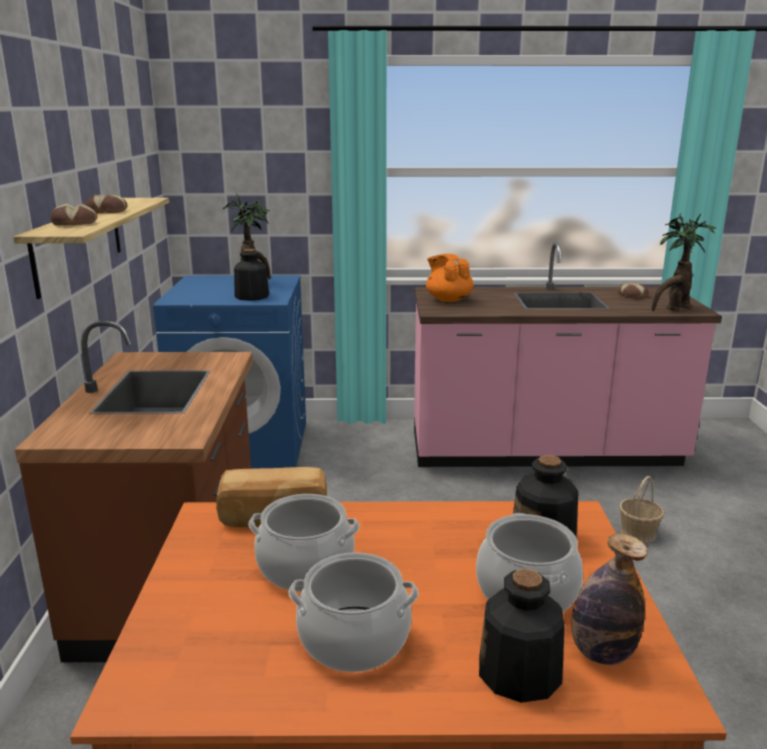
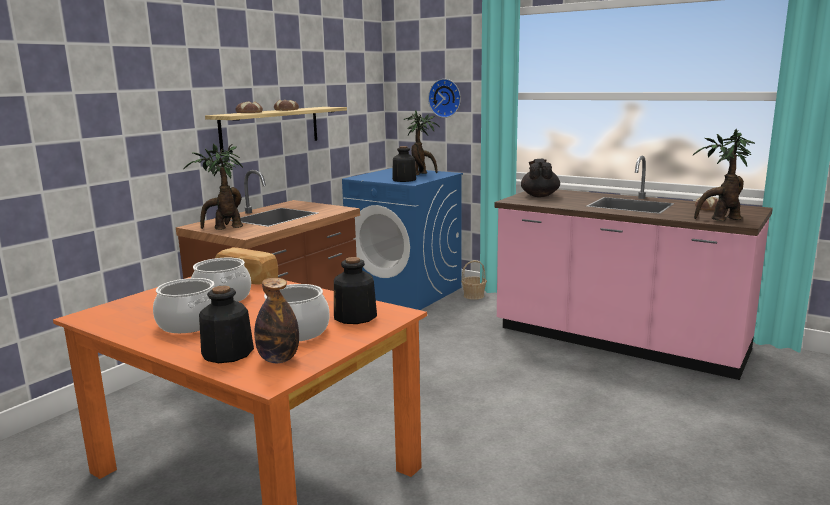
camera: 35 degrees right, 5 degrees down
(117, 432) = (224, 228): none -> potted plant
(267, 175) = (445, 98): none -> wall clock
(448, 299) = (539, 195): orange teapot -> black teapot
(638, 532) = (617, 407): basket -> basket (474, 296)

